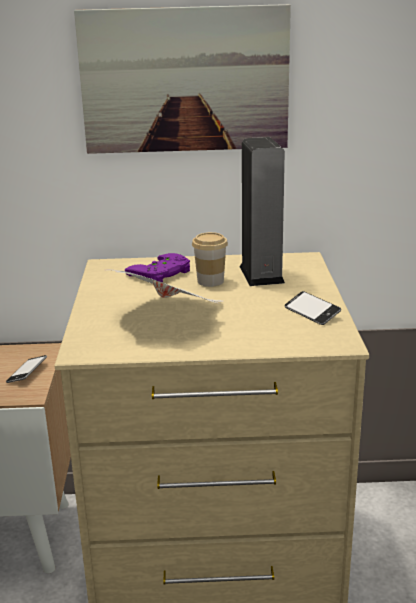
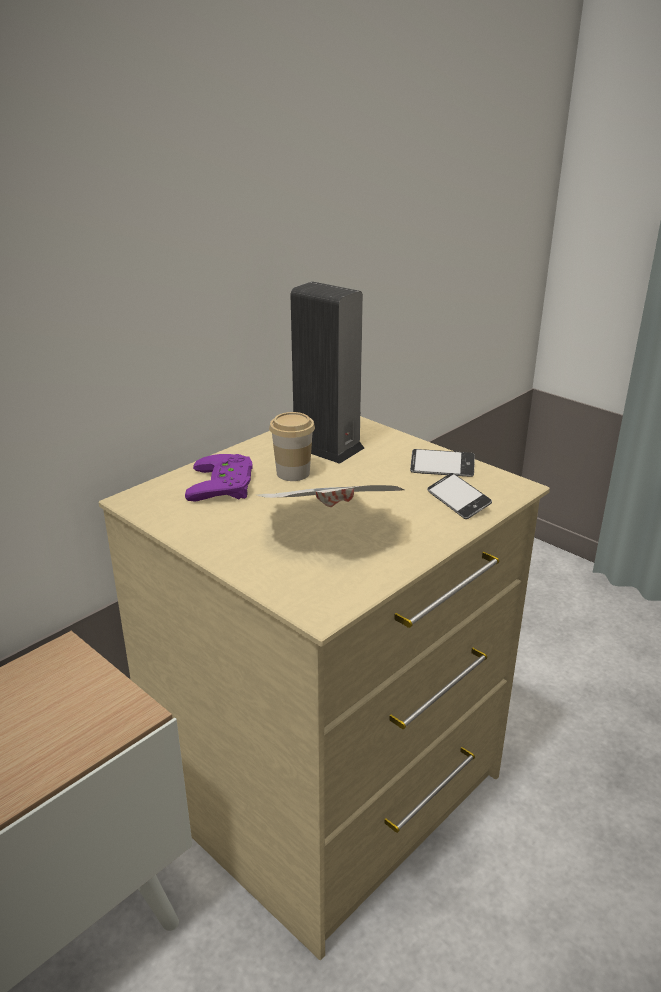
camera: 45 degrees left, 5 degrees up
(27, 373) = (86, 690): phone -> phone (458, 501)
(185, 80) = (187, 223): picture -> none

